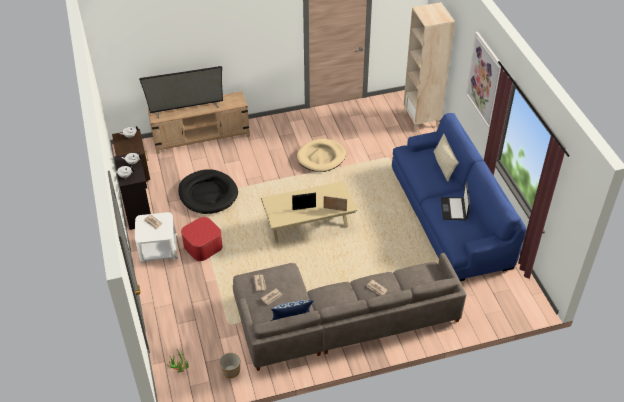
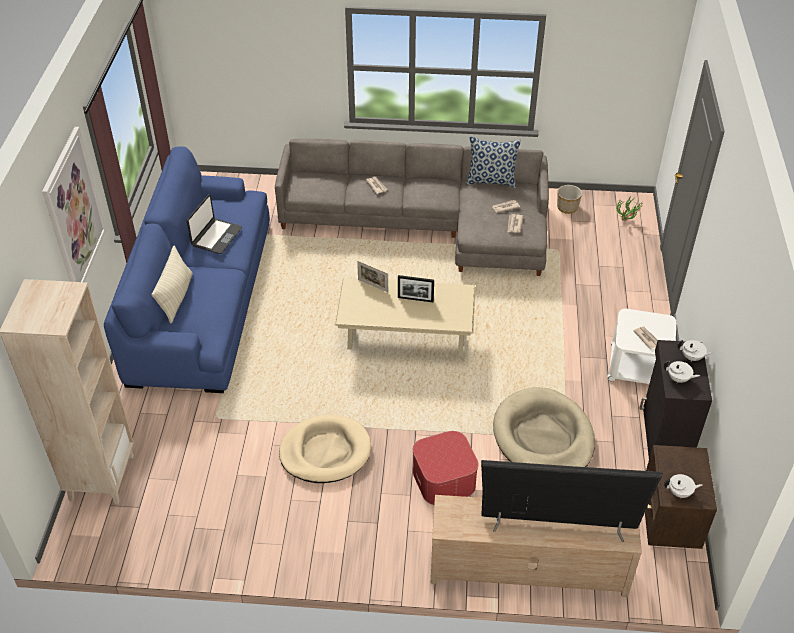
camera: 160 degrees left, 0 degrees up
(203, 246) = (570, 353): ottoman -> ottoman (444, 479)
(208, 194) = (543, 437): black dog bed -> beige dog bed

